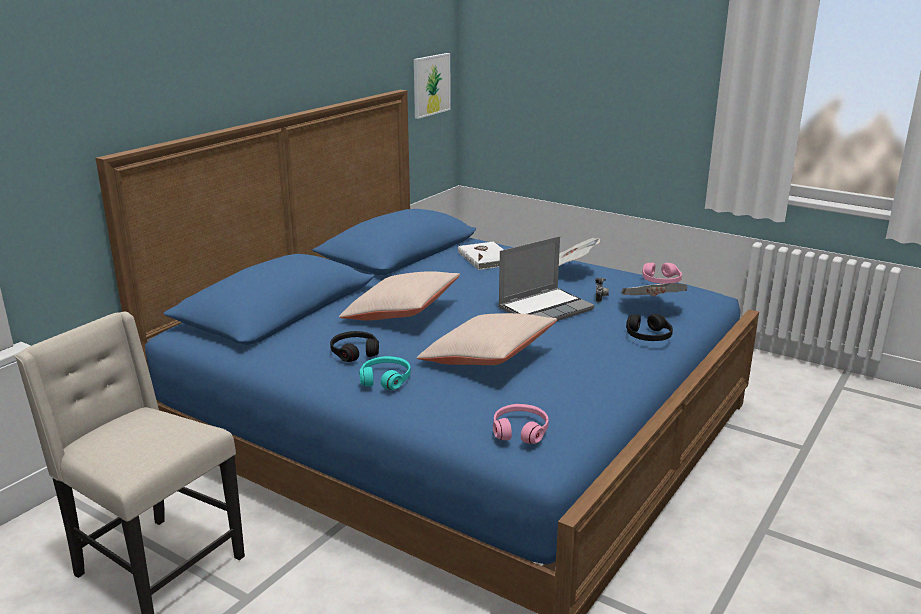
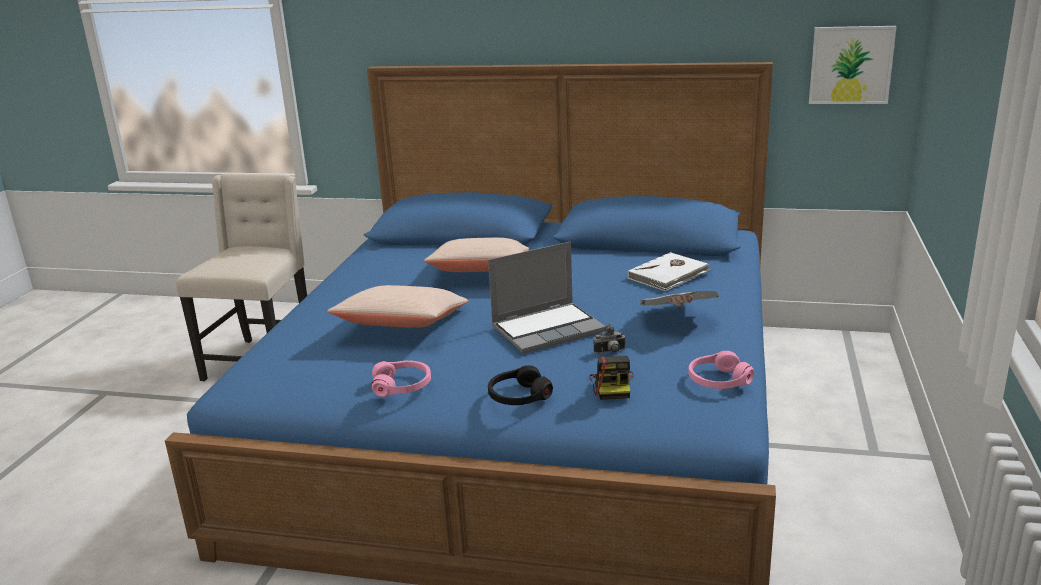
camera: 70 degrees right, 0 degrees up
(354, 352) = (383, 276): black headphones -> none
(385, 379) = (338, 298): turquoise headphones -> none
(520, 431) = (264, 368): pink headphones -> pink headphones (402, 386)
(545, 308) = (548, 329): laptop -> laptop turned 60 degrees counterclockwise
(651, 307) = (612, 386): newspaper -> camera

